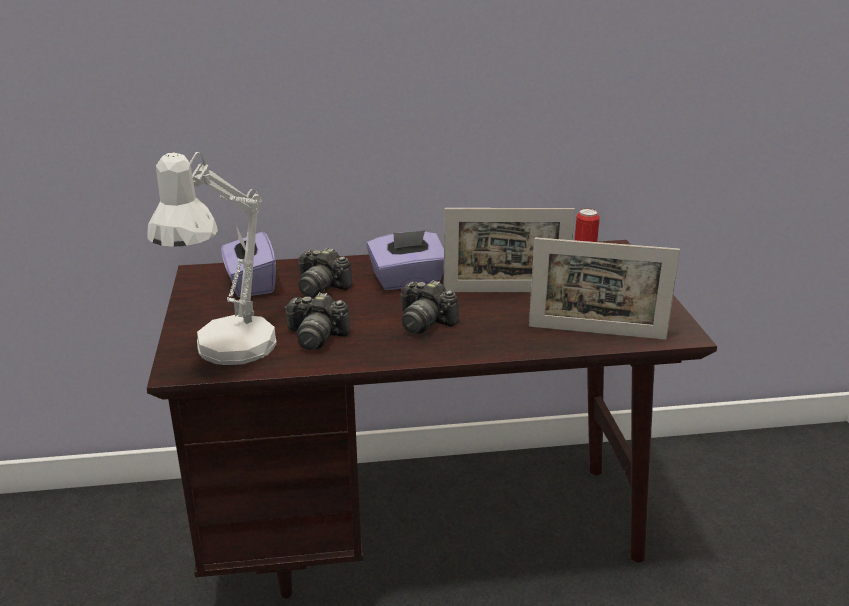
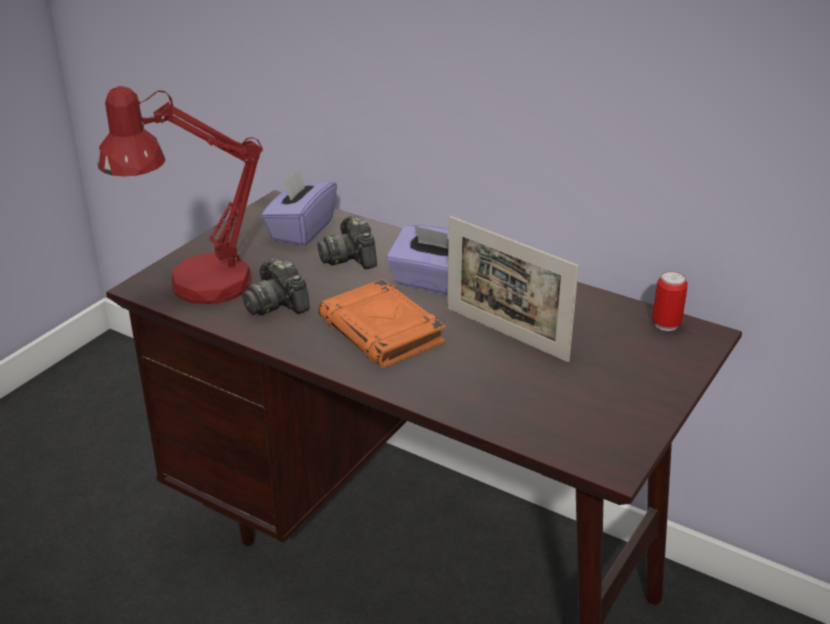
camera: 40 degrees right, 5 degrees up
(227, 353) = (194, 288): white table lamp -> red table lamp
(425, 322) = (383, 331): camera -> orange book
(596, 332) = (524, 418): picture frame -> none

